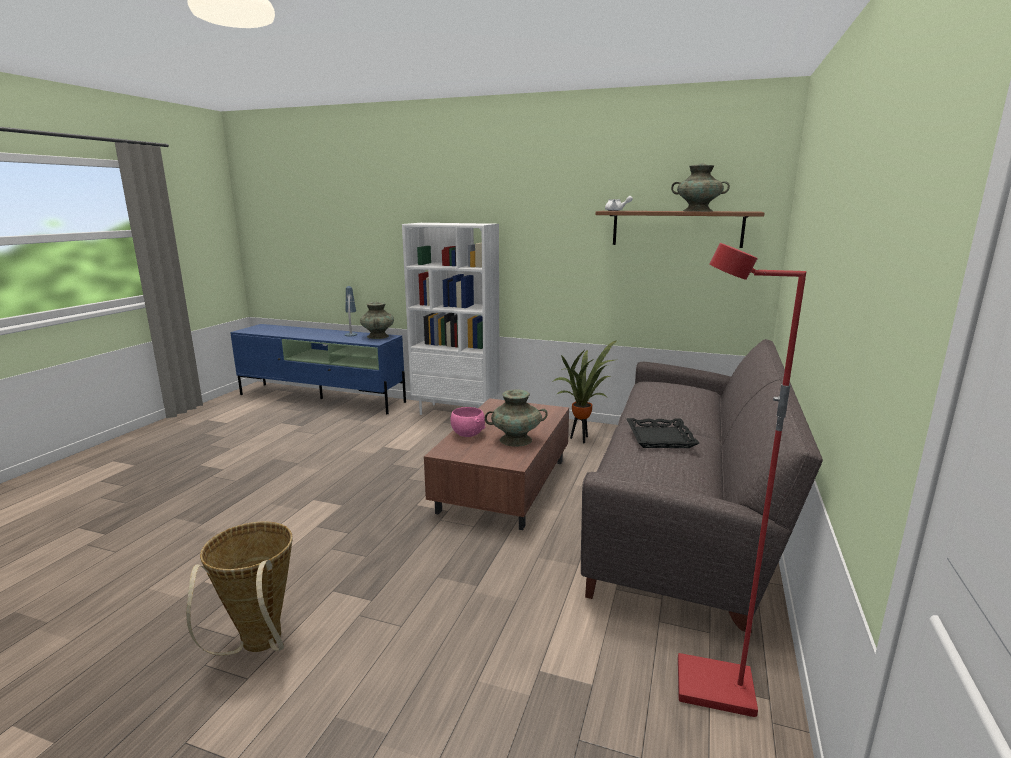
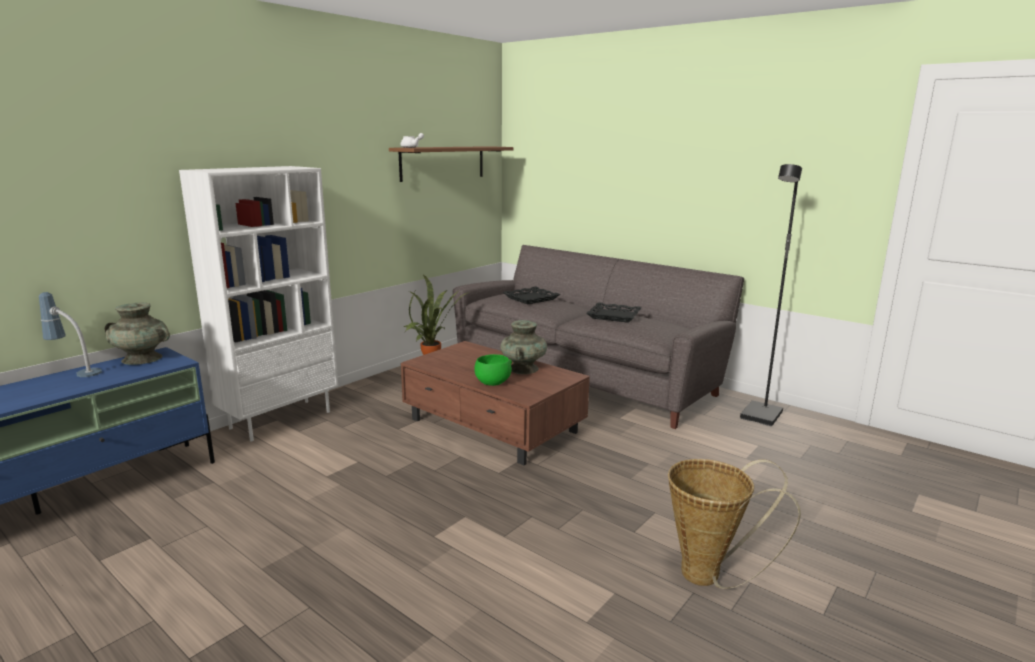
camera: 70 degrees left, 0 degrees up
(467, 434) = (492, 383): pink bowl -> green bowl
(669, 395) = (531, 299): none -> black tray
(698, 211) = (468, 146): turquoise vase -> none
(713, 689) = (762, 416): red floor lamp -> black floor lamp

